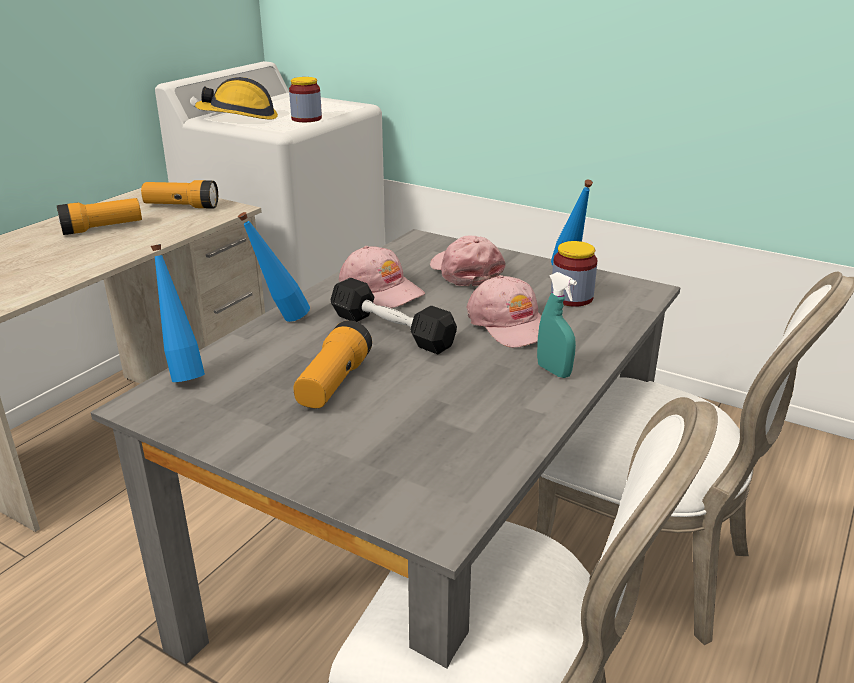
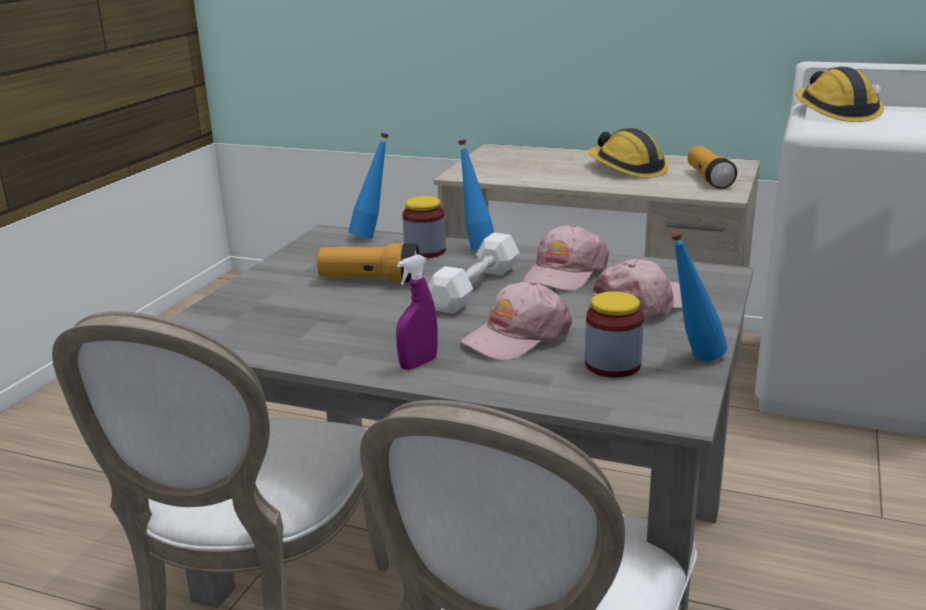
camera: 80 degrees right, 5 degrees down
(102, 228) = (627, 168): flashlight -> hard hat
(306, 119) = (875, 130): jar -> jar (425, 251)
(392, 330) = (475, 288): black dumbbell -> white dumbbell
(553, 371) = (418, 364): turquoise spray bottle -> purple spray bottle

